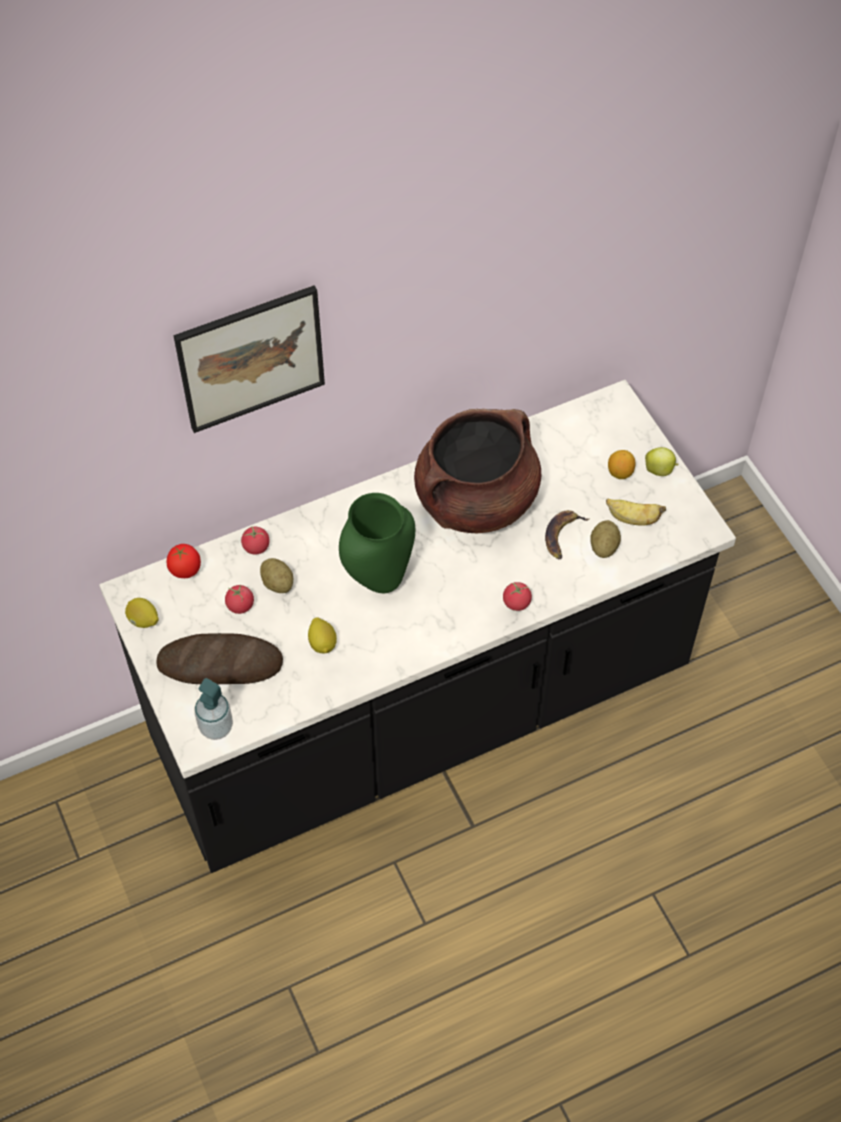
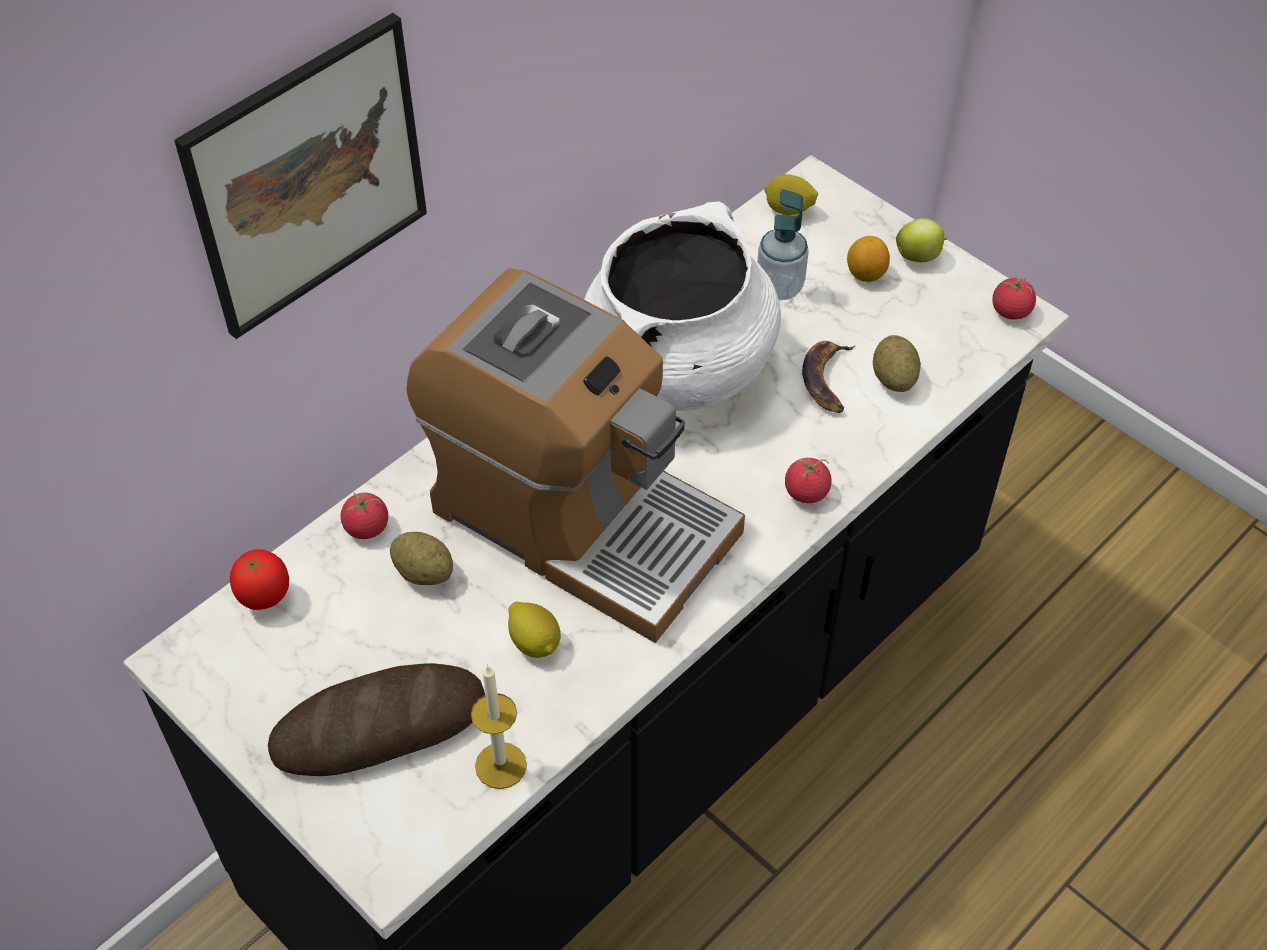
camera: 20 degrees left, 5 degrees down
(143, 620) = (221, 697): lemon -> lemon (788, 210)
(216, 727) = (412, 832): soap dispenser -> soap dispenser (779, 287)
(240, 605) = (376, 624): tomato -> tomato (1011, 311)
(276, 706) = (501, 765): none -> candle
(378, 578) = (580, 519): green vase -> coffee machine
(476, 500) = (678, 367): brown cooking pot -> white cooking pot
(632, 519) = (914, 330): banana -> none

